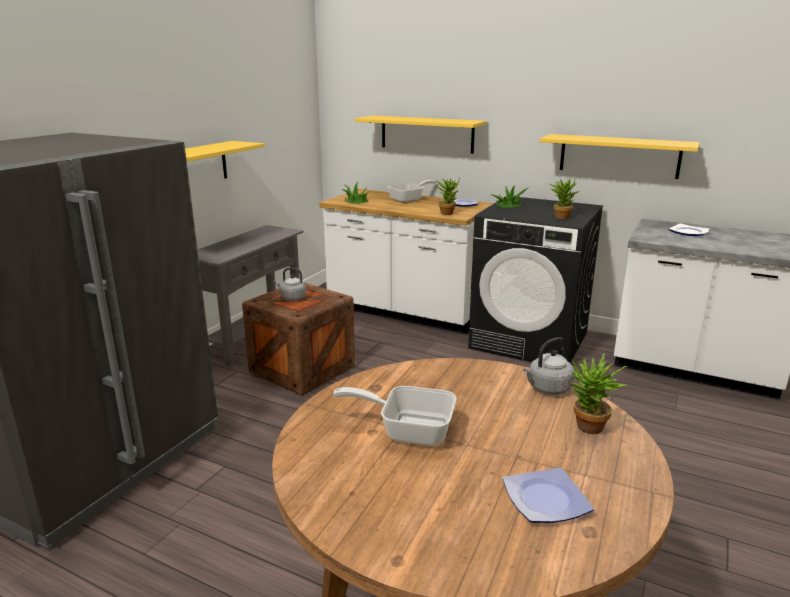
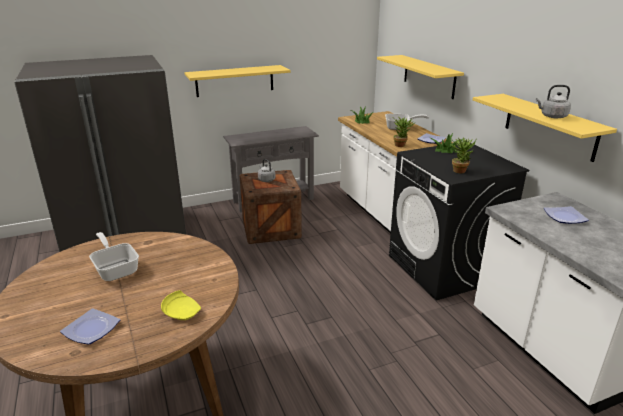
camera: 40 degrees right, 5 degrees up
(547, 389) = (215, 282): grey kettle -> grey kettle (552, 116)
(588, 429) = (182, 312): potted plant -> yellow plate

